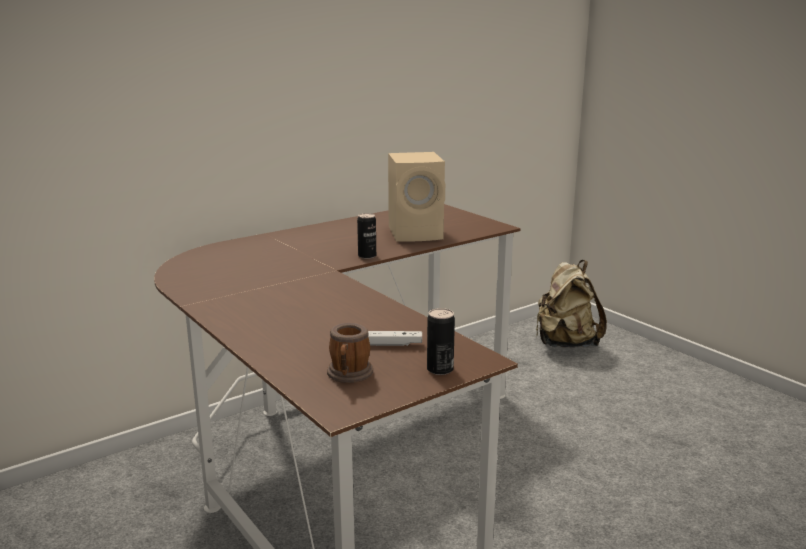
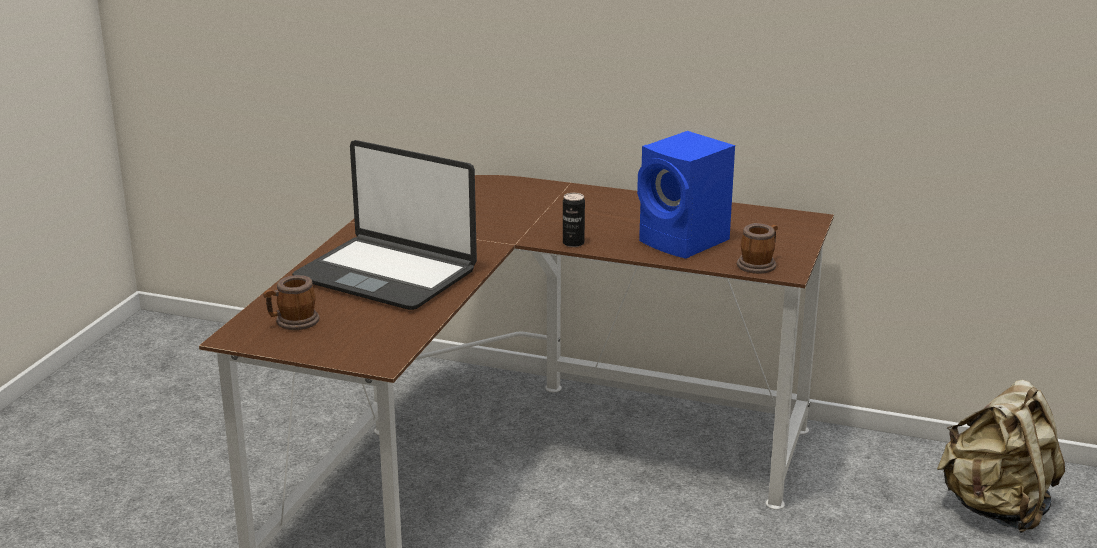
camera: 55 degrees right, 5 degrees up
(315, 318) = (387, 274): none -> laptop
(393, 344) = (370, 319): white game controller -> none
(417, 233) = (685, 242): beige speaker -> blue speaker
(440, 369) = (341, 351): can -> none
(478, 228) = (759, 264): none -> mug

